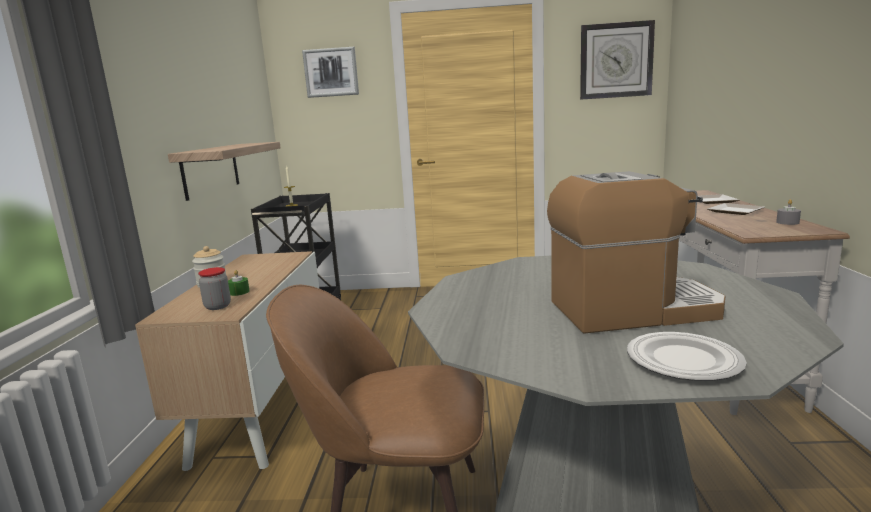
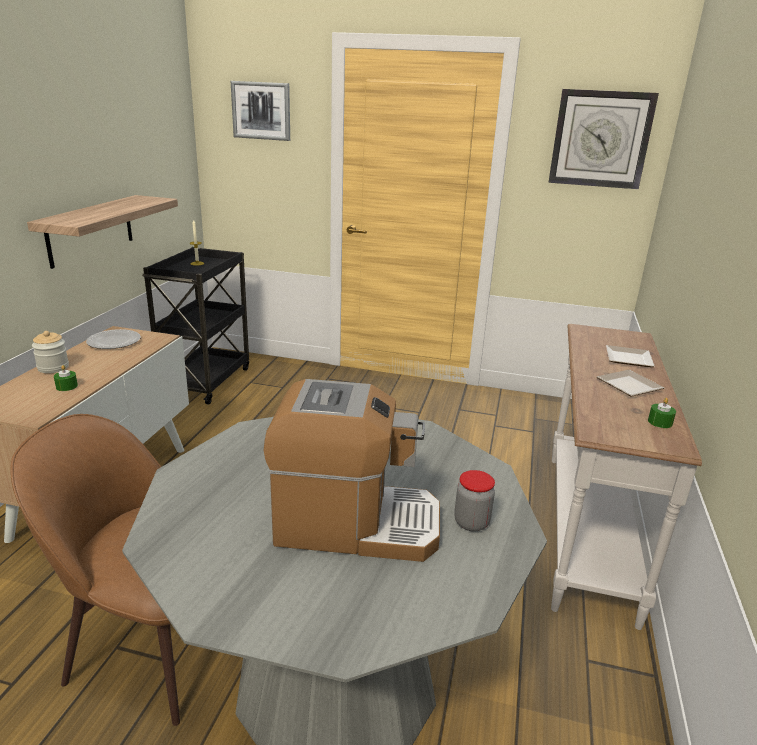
camera: 10 degrees right, 10 degrees up
(218, 306) = (34, 403): jar -> jar (471, 522)
(682, 359) = (322, 609): plate -> plate (114, 341)
(787, 222) = (660, 422): grey candle -> green candle

